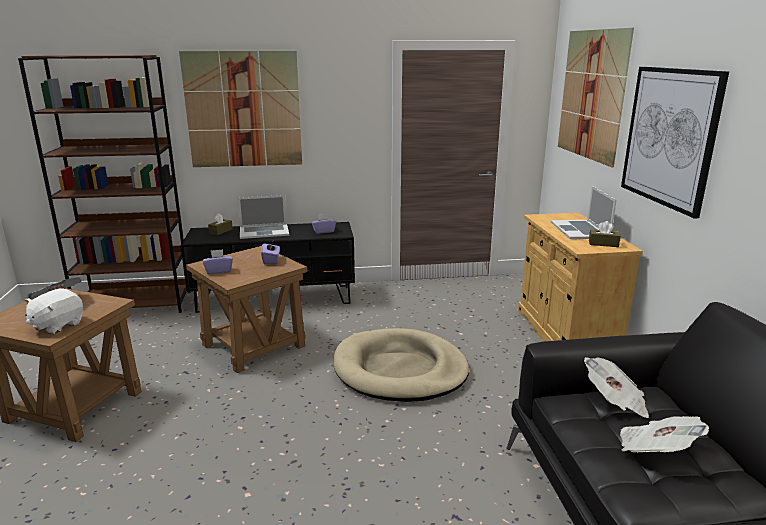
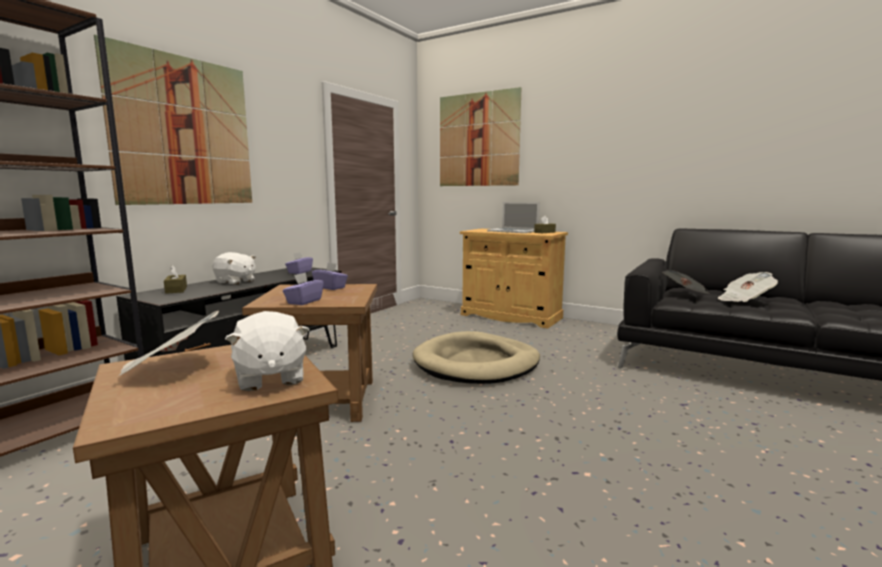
camera: 50 degrees left, 10 degrees down
(264, 231) = (235, 282): laptop -> white plush toy
(669, 137) = (577, 152): picture -> none

